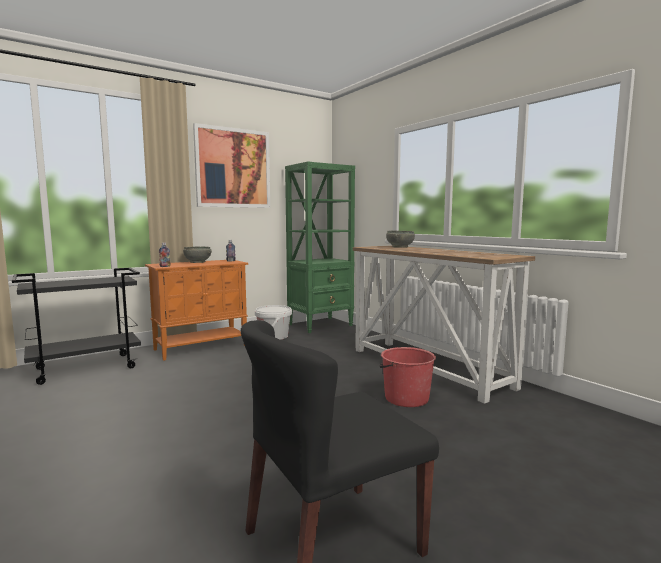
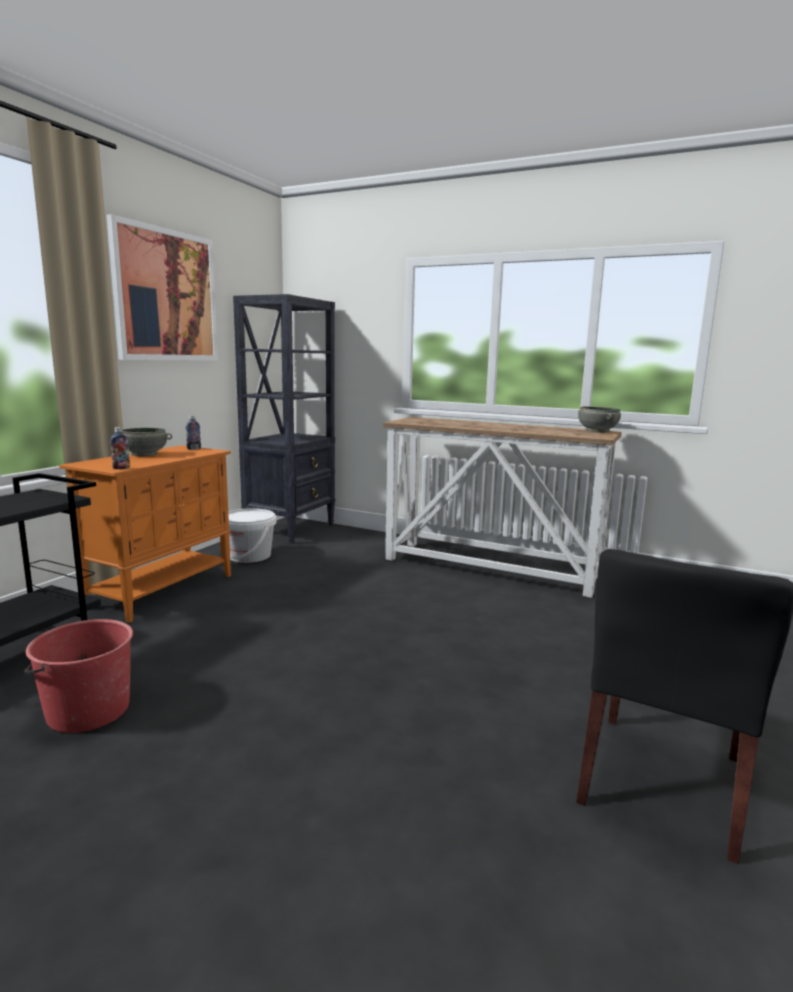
camera: 30 degrees left, 5 degrees up
(321, 325) = (291, 529): green bookcase -> black bookcase
(399, 247) = (437, 420): grey bowl -> grey bowl (596, 431)
(405, 398) = (517, 608): red bucket -> red bucket (87, 711)

